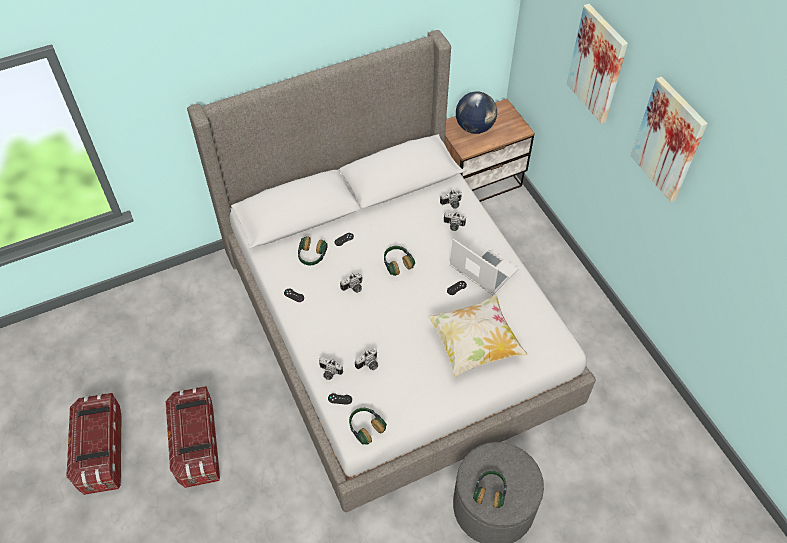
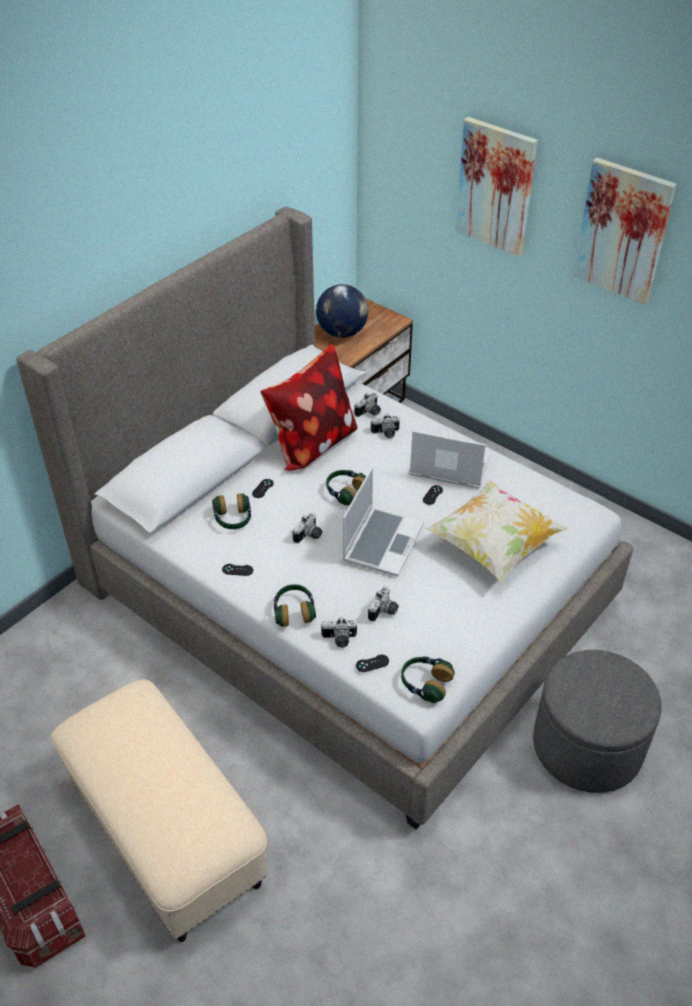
camera: 25 degrees left, 10 degrees down
(197, 445) = (168, 832): storage box -> beige ottoman
(396, 216) = (311, 444): none -> pillow
(398, 312) = (382, 542): none -> laptop
(490, 491) = (600, 709): headphones -> headphones (294, 611)

